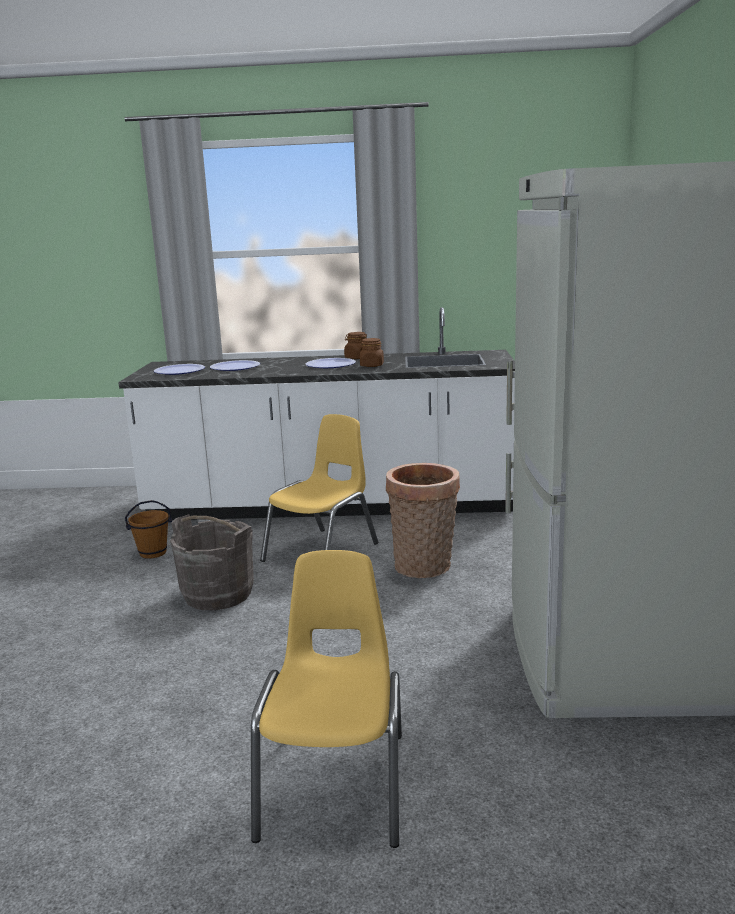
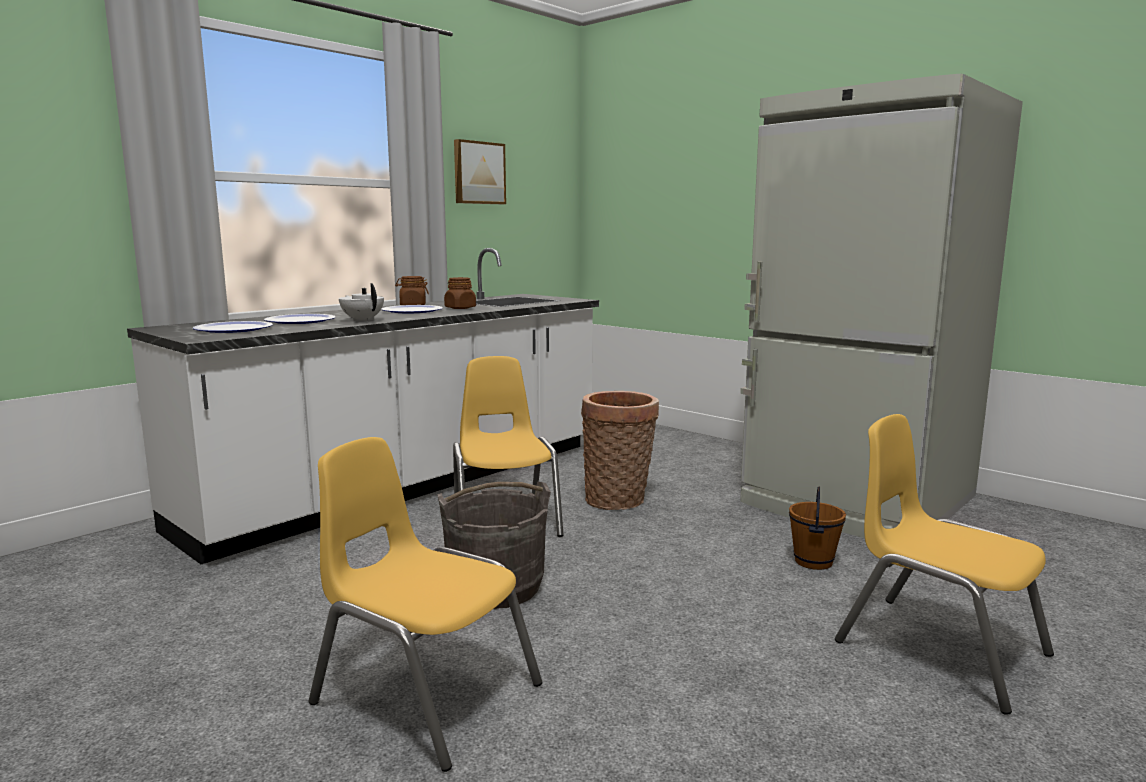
camera: 50 degrees left, 5 degrees down
(76, 632) = (425, 694): none -> yellow chair
(153, 553) = (306, 587): brown bucket -> brown bucket (812, 562)
(262, 372) = (362, 320): none -> white teapot
(471, 229) = (478, 173): none -> picture

